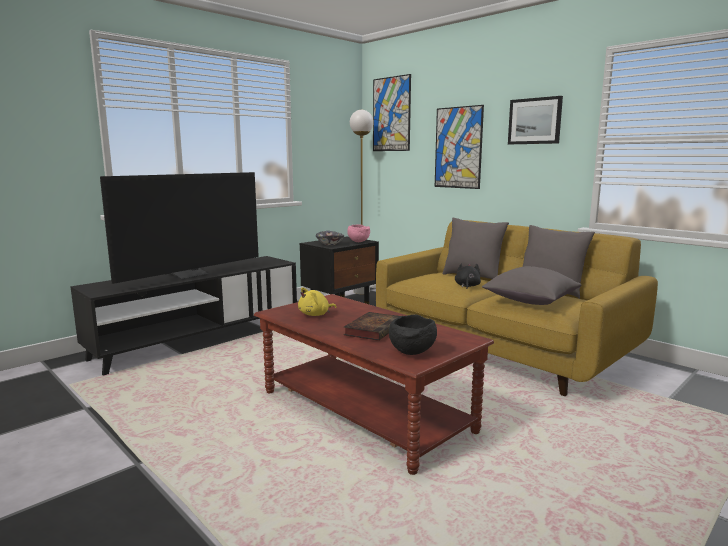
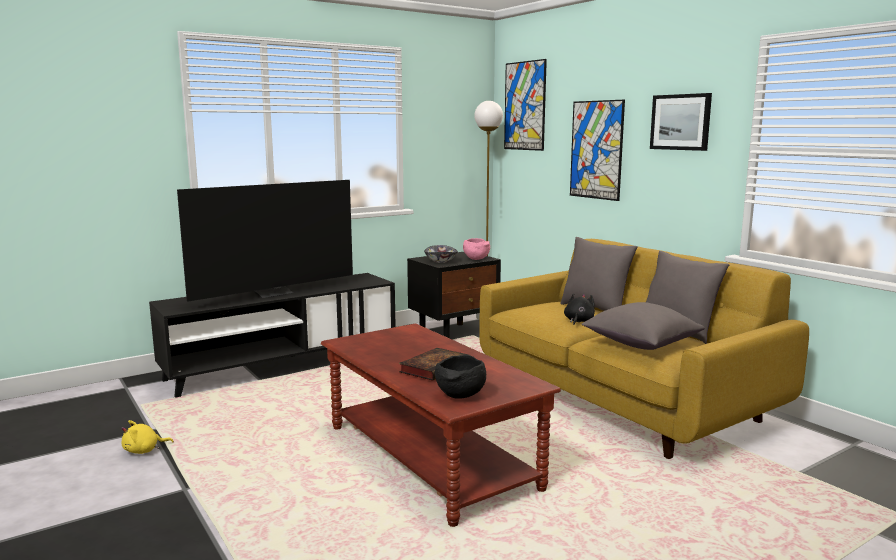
camera: 10 degrees right, 0 degrees up
(316, 314) = (383, 347): yellow plush toy -> yellow plush toy (144, 450)

